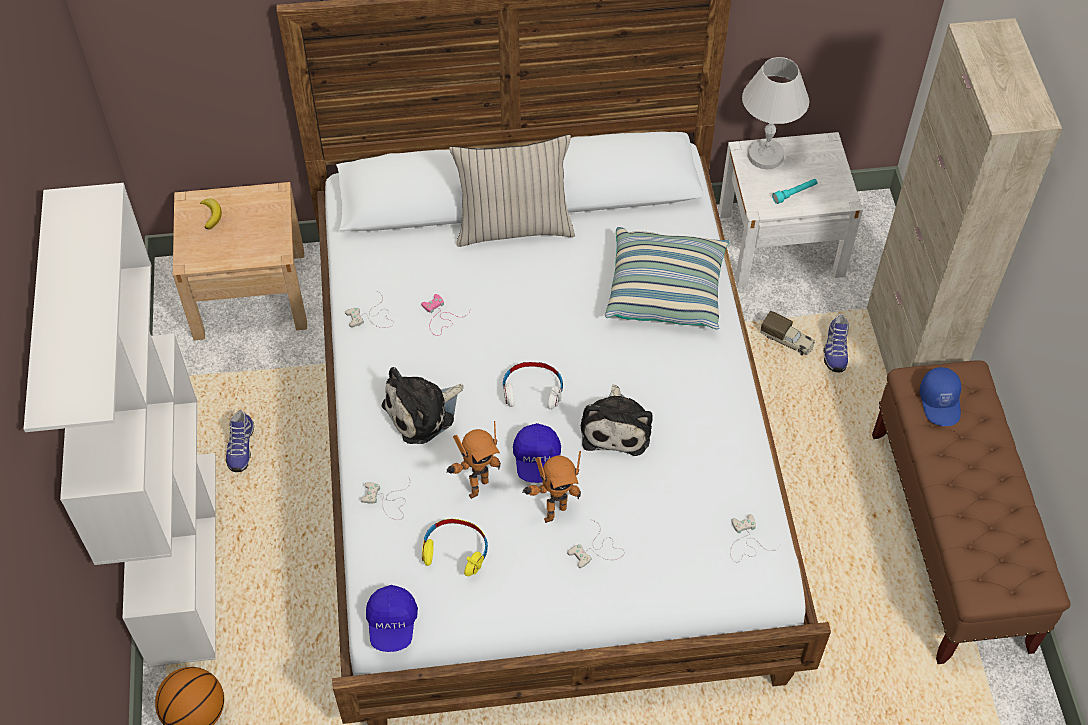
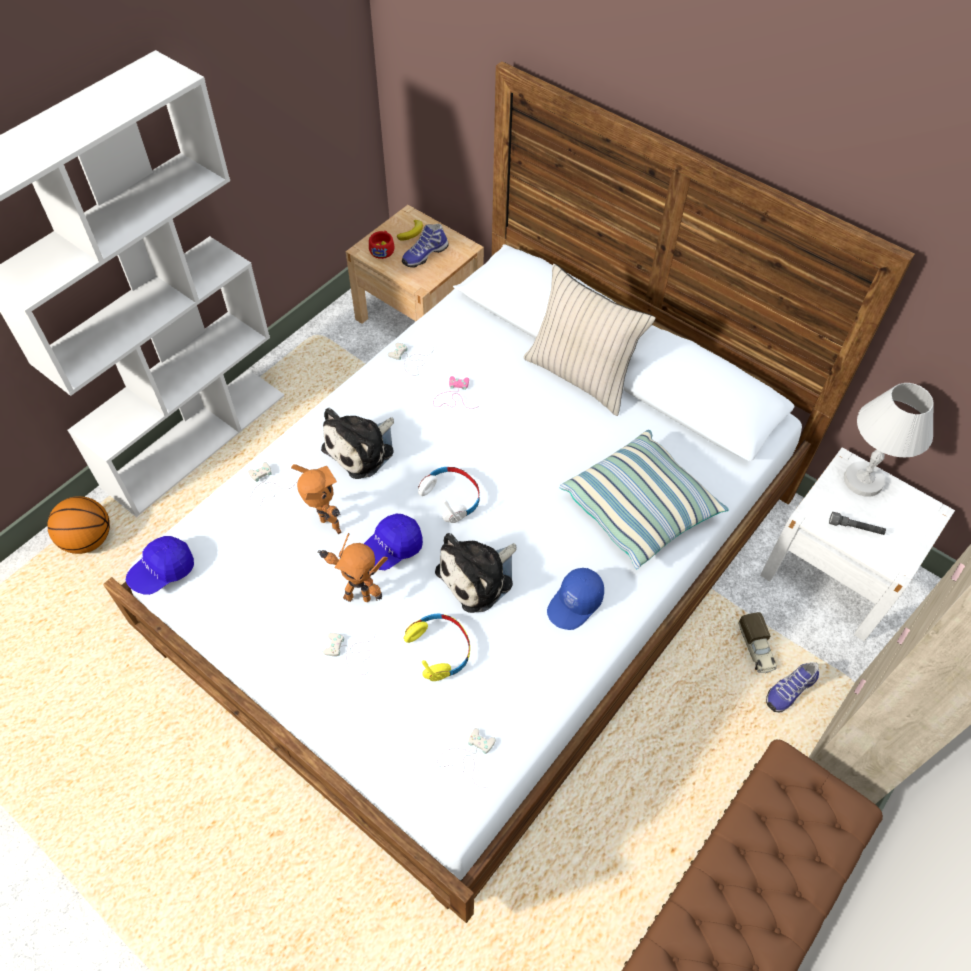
camera: 45 degrees right, 0 degrees up
(204, 248) = (382, 249): none -> red cup
(240, 447) = (303, 403): shoe -> shoe (424, 254)
(423, 412) = (362, 449): plush toy -> plush toy turned 60 degrees counterclockwise
(455, 551) = (260, 560): yellow headphones -> yellow headphones (439, 649)
(475, 486) = (328, 528): toy robot -> toy robot turned 135 degrees counterclockwise
(794, 193) = (855, 528): turquoise flashlight -> grey flashlight
(940, 402) = (792, 807): blue cap -> blue cap (575, 604)

